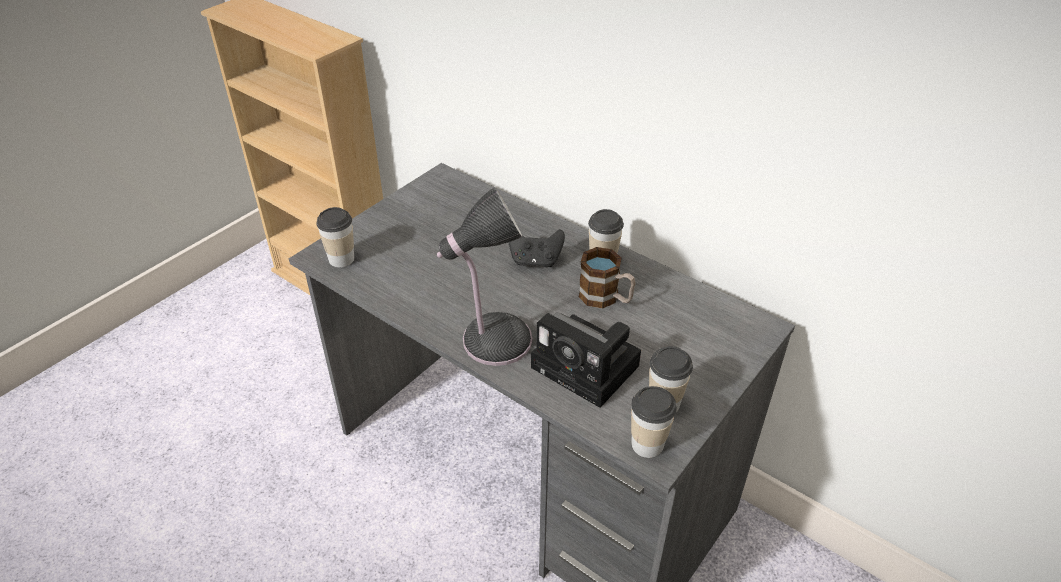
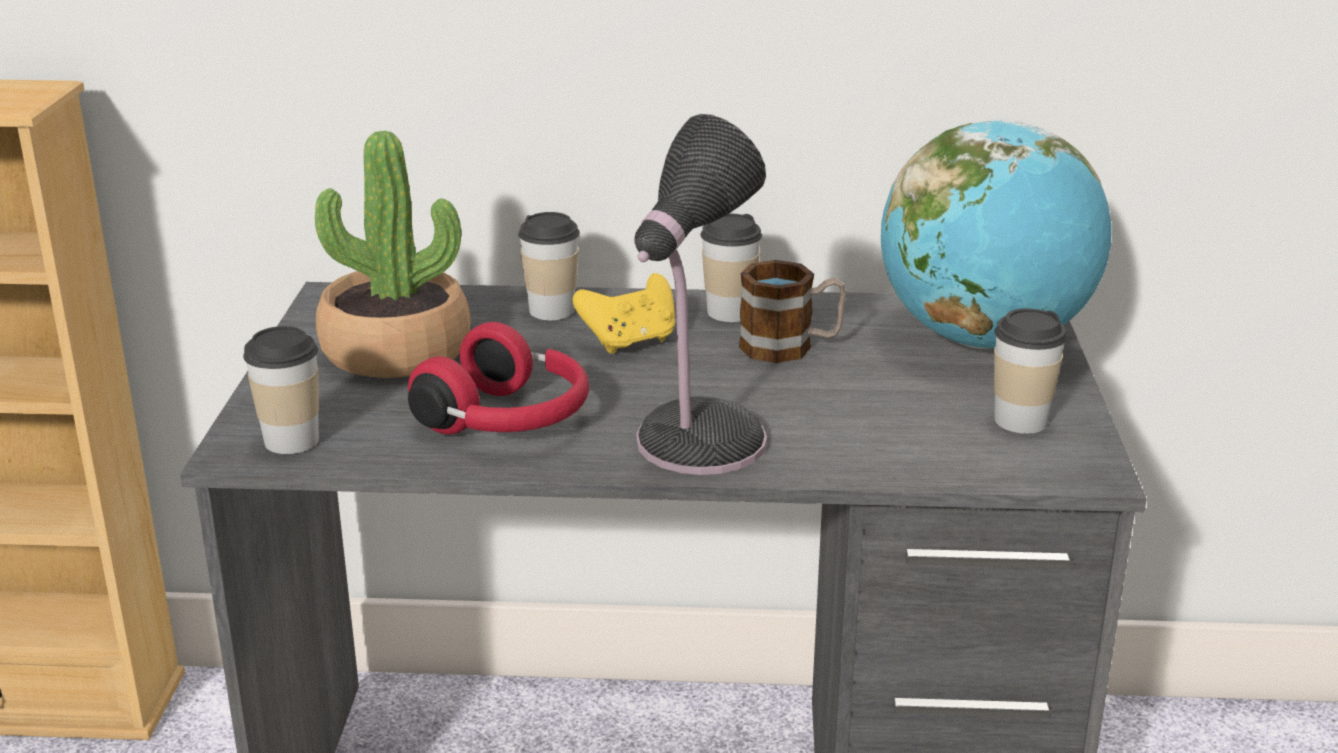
camera: 35 degrees left, 15 degrees down
(432, 223) = (395, 351): none -> potted plant
(432, 287) = (508, 420): none -> red headphones
(535, 261) = (630, 342): black game controller -> yellow game controller
(589, 368) = (875, 423): camera -> none
(647, 444) = (1060, 467): cup -> cup (551, 310)
(712, 338) = (985, 340): none -> globe

